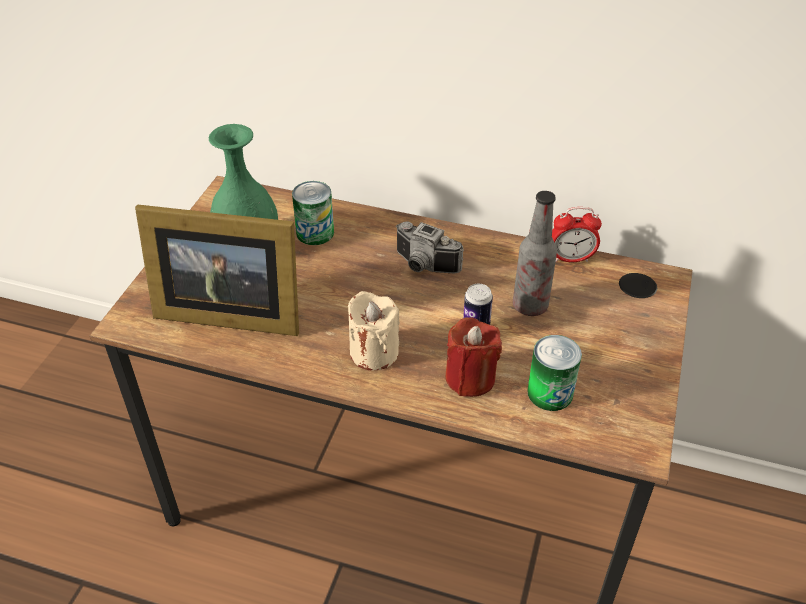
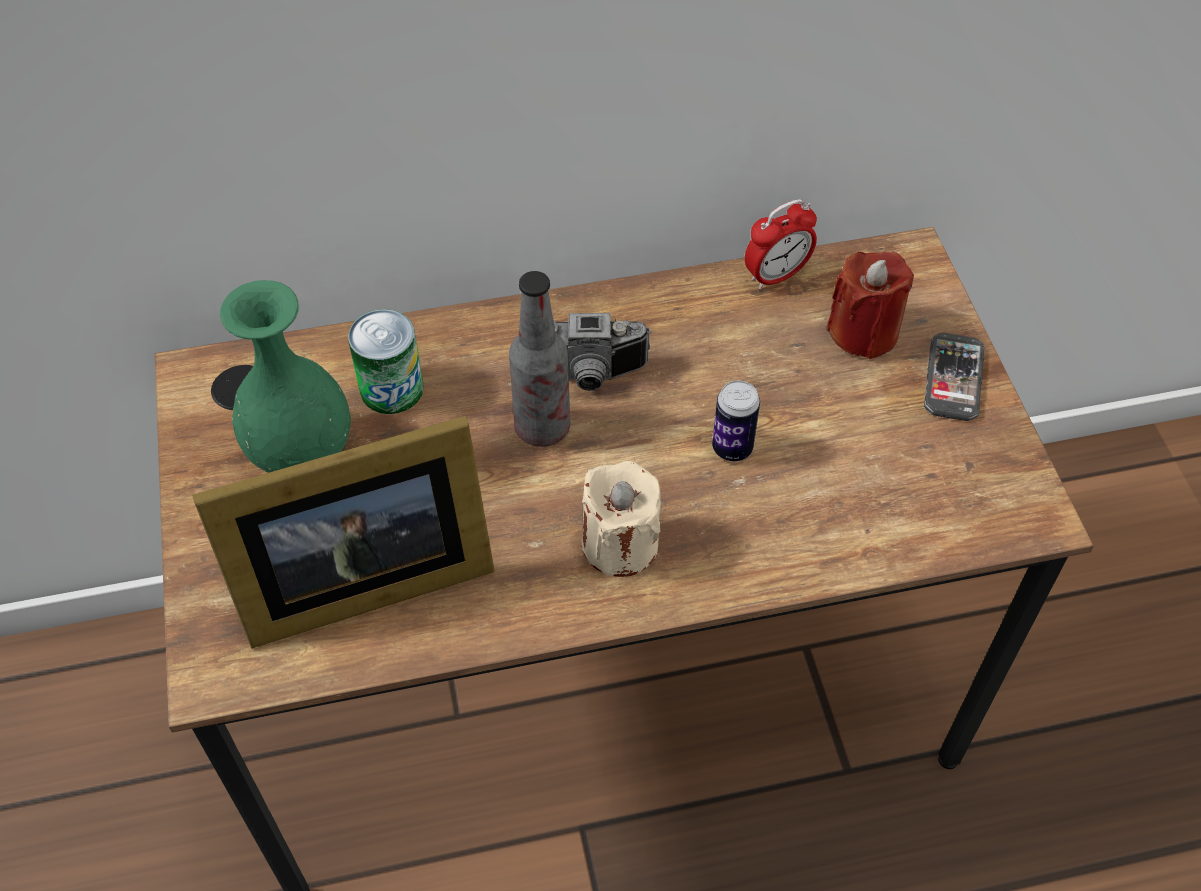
camera: 30 degrees left, 10 degrees up
(470, 378) = (773, 520): red candle -> red candle (863, 332)
(530, 306) = (773, 374): bottle -> bottle (542, 427)
(550, 393) = (884, 493): can -> none
(642, 352) = (953, 379): none -> phone

